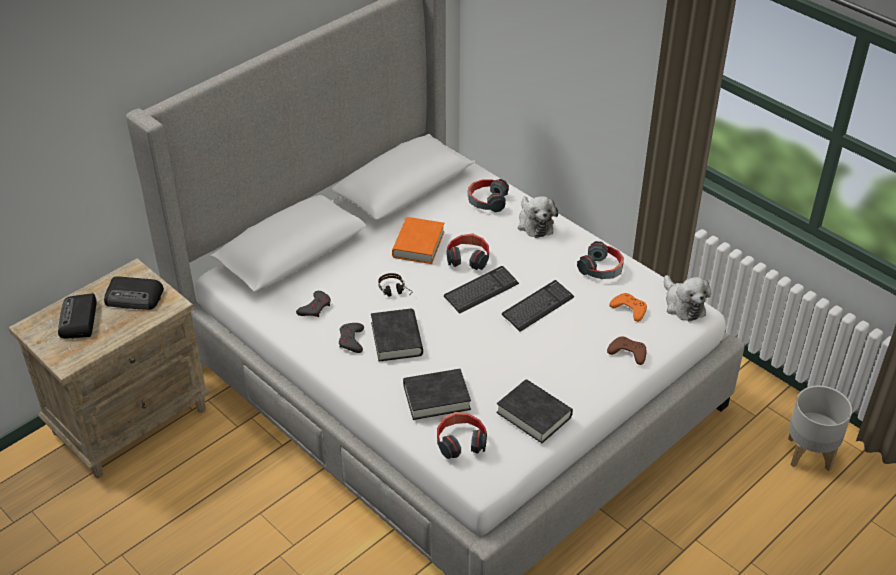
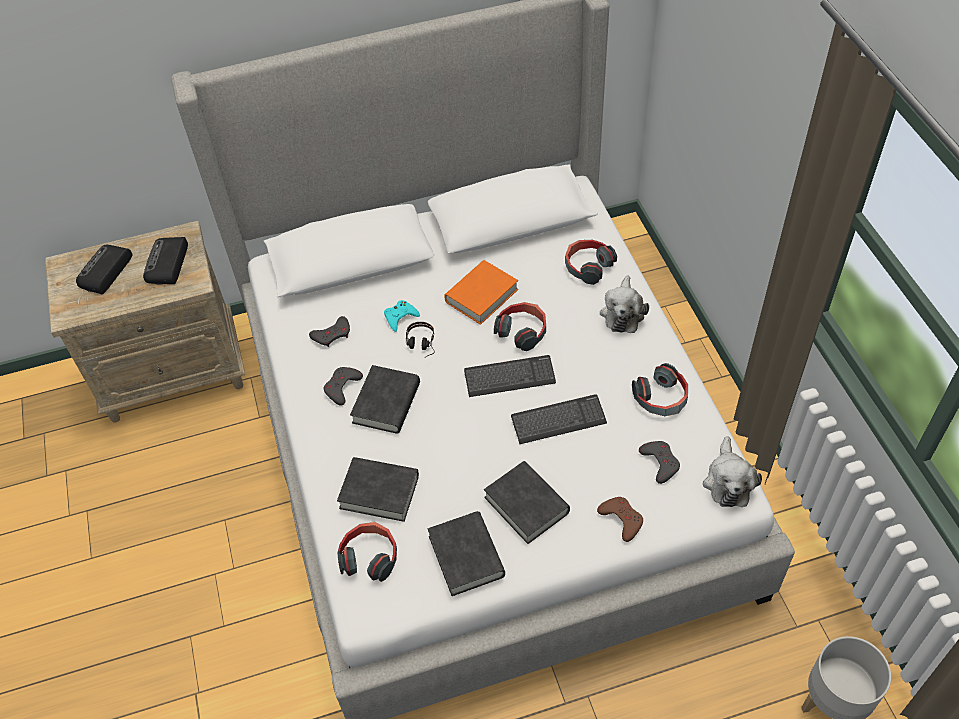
camera: 30 degrees right, 10 degrees up
(135, 297) = (167, 264): radio -> radio turned 60 degrees clockwise
(363, 278) = (400, 317): none -> turquoise game controller
(553, 368) = (526, 505): none -> black book
(629, 309) = (660, 463): orange game controller -> grey game controller

